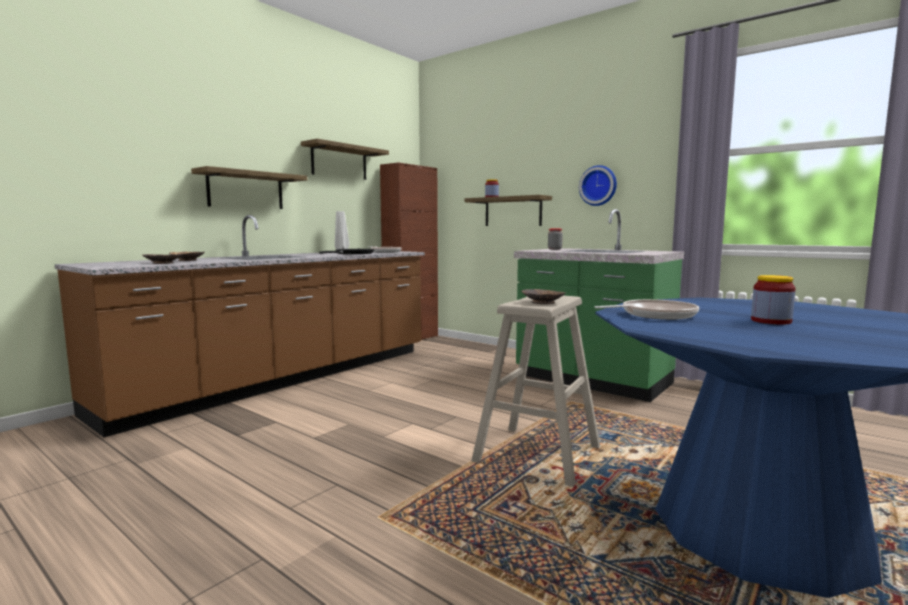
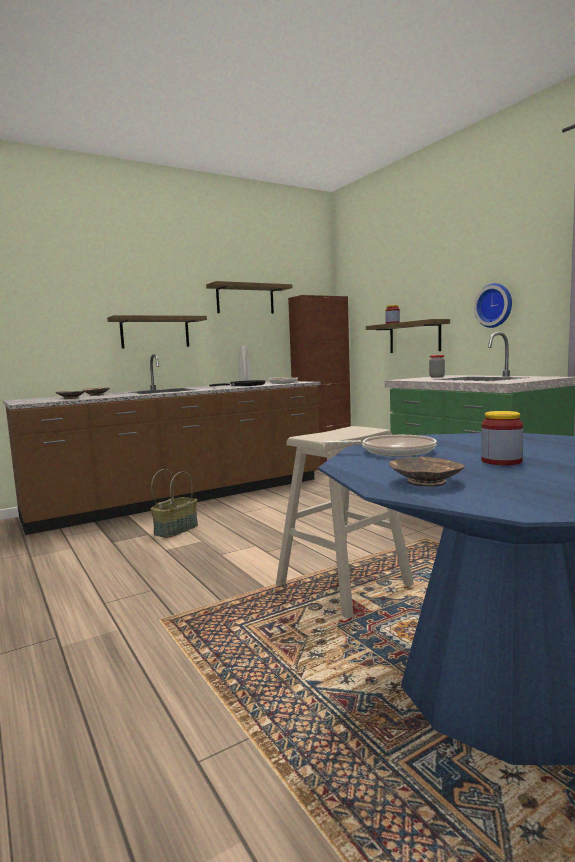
camera: 20 degrees right, 0 degrees up
(306, 414) = (176, 529): none -> basket
(543, 302) = (334, 435): brown bowl -> brown bowl (425, 482)

